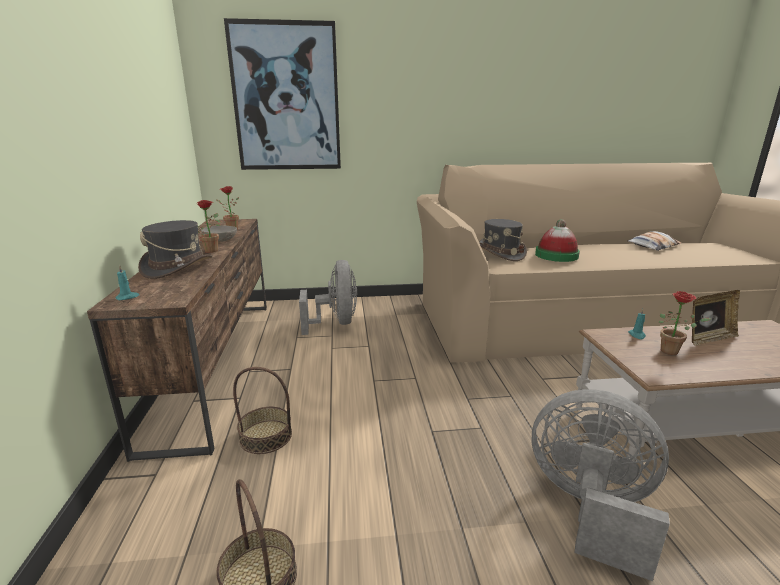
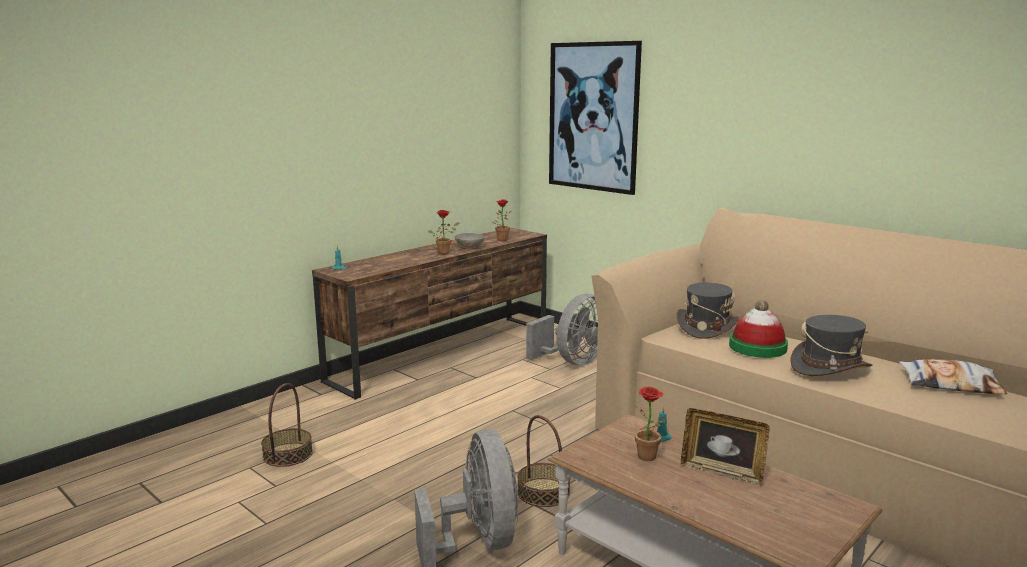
camera: 50 degrees right, 5 degrees down
(178, 267) = (399, 259): grey hat -> grey hat (830, 367)
(266, 436) = (392, 405): basket -> basket (543, 492)

